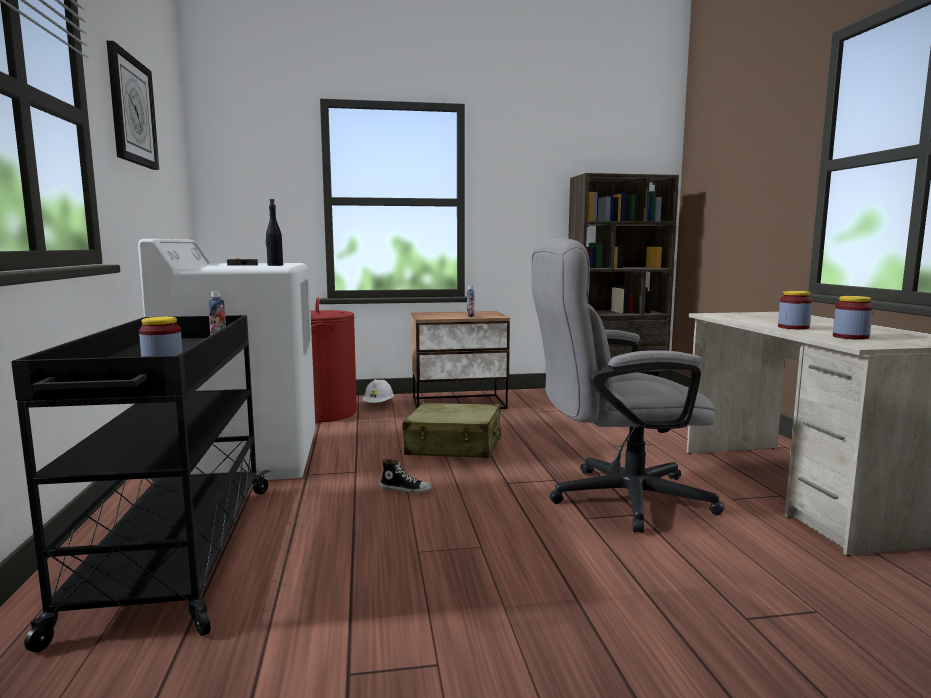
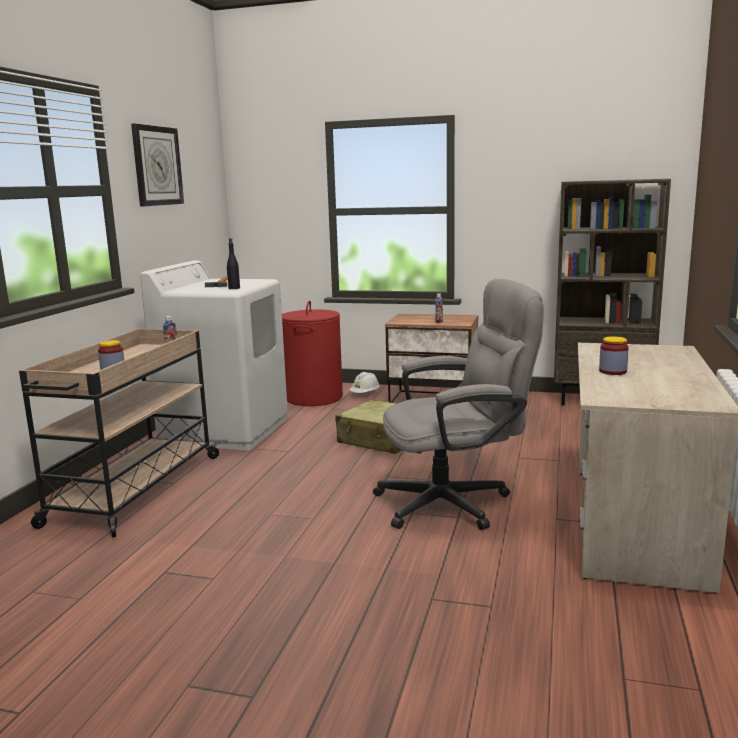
camera: 25 degrees right, 5 degrees up
(175, 554) = (134, 490): black cart -> beige cart
(405, 489) = (309, 469): shoe -> none
(615, 498) = (455, 502): grey office chair -> grey office chair turned 150 degrees clockwise
(850, 337) = (624, 389): jar -> none

